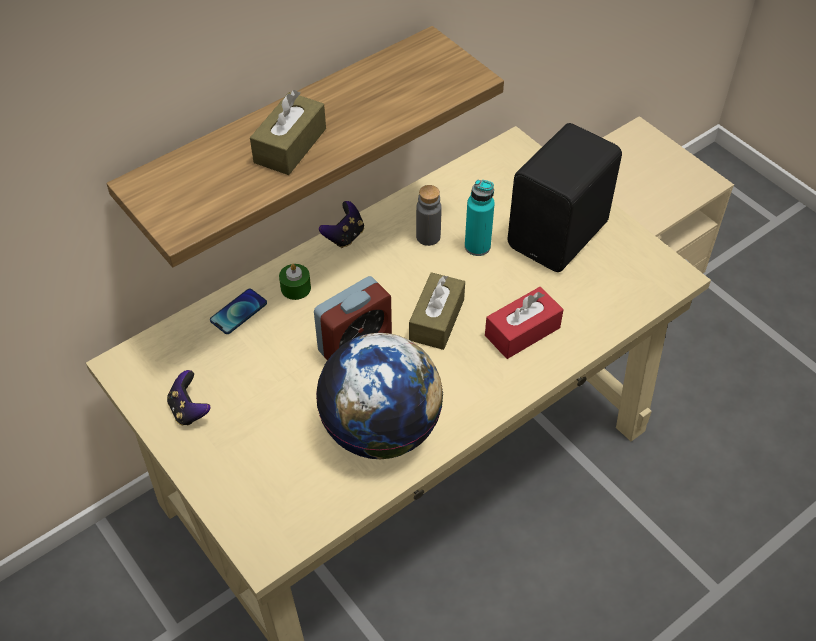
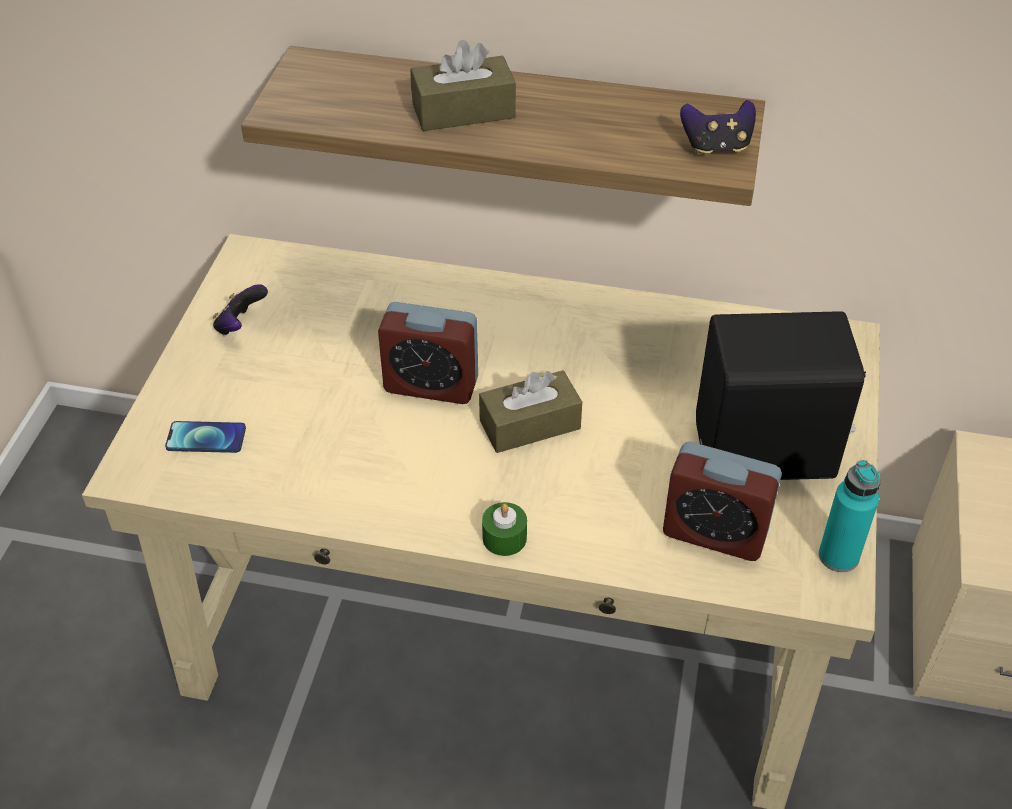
camera: 50 degrees right, 5 degrees down
(238, 312) = (383, 285): phone -> phone (206, 438)
(295, 288) = (454, 303): green candle -> green candle (504, 538)
(344, 236) = (558, 294): game controller -> game controller (716, 147)
(381, 430) = (346, 468): globe -> none
(428, 237) = (632, 352): grey bottle -> none
(477, 246) = (665, 396): turquoise bottle -> turquoise bottle (838, 556)
(522, 331) = (591, 501): red tissue box -> none
(594, 295) = (715, 533): none -> alarm clock

